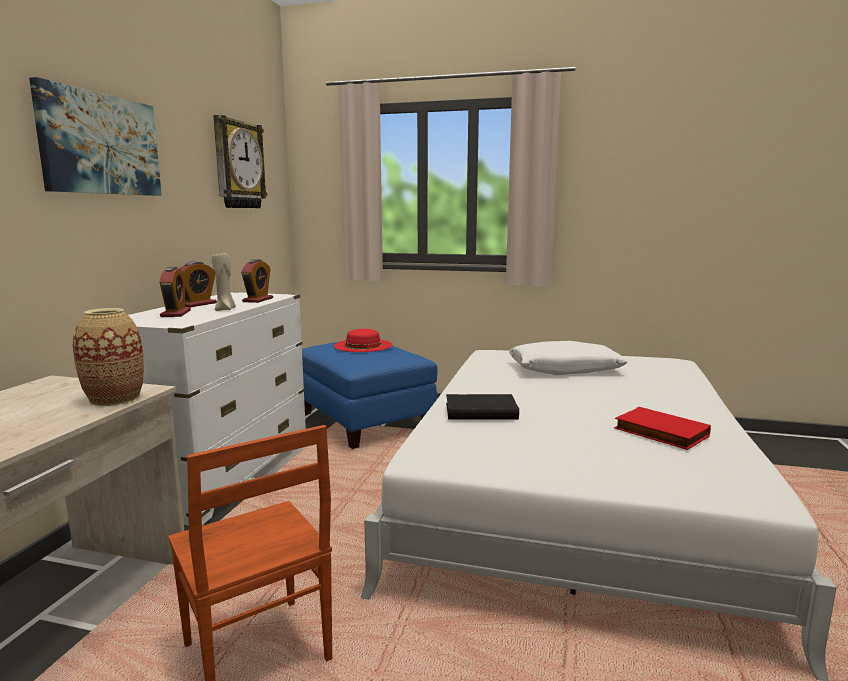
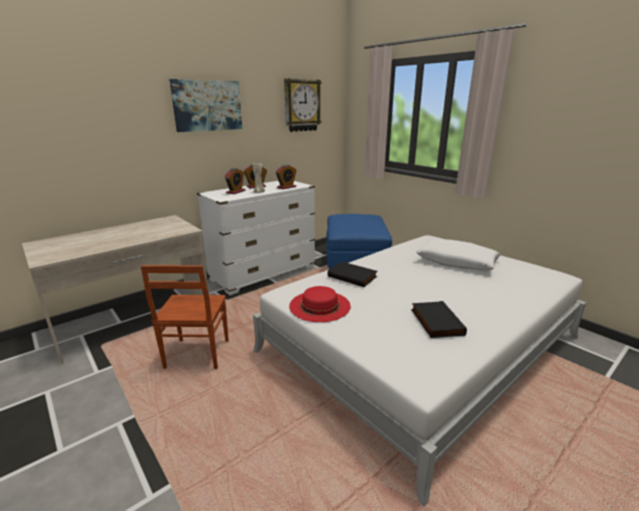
camera: 35 degrees right, 10 degrees up
(114, 398) = (174, 231): vase -> none
(363, 345) = (360, 219): red hat -> red hat (319, 305)
(659, 433) = (435, 322): red book -> black book

